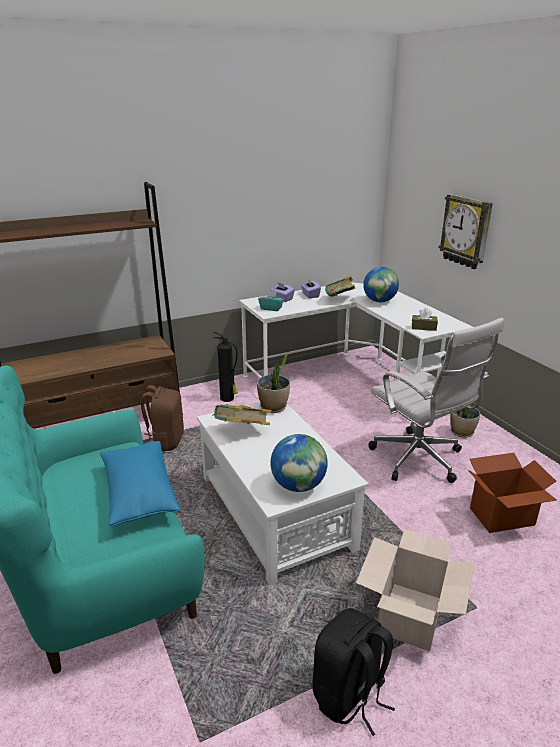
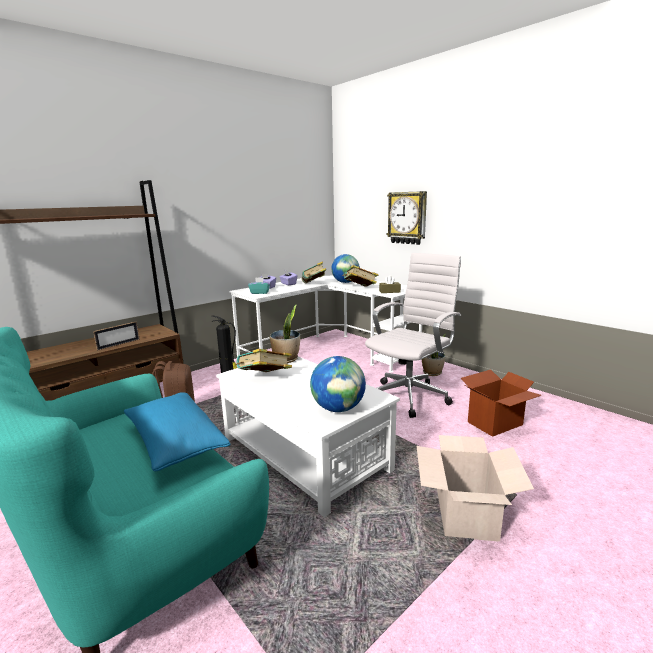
camera: 15 degrees left, 10 degrees down
(113, 361) = (118, 344): none -> picture frame
(350, 696) = (449, 604): black backpack -> none
(390, 316) = (360, 288): none -> book
(420, 461) = (410, 396): white office chair -> white office chair turned 90 degrees counterclockwise

